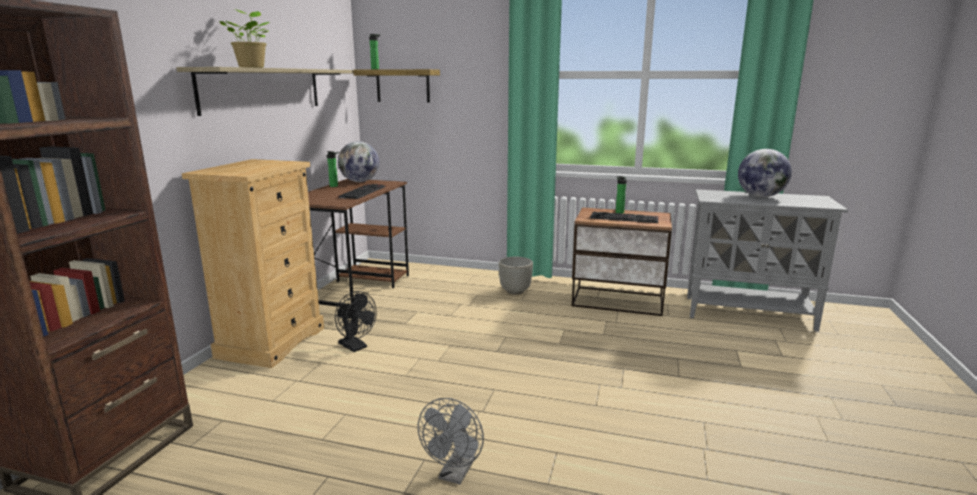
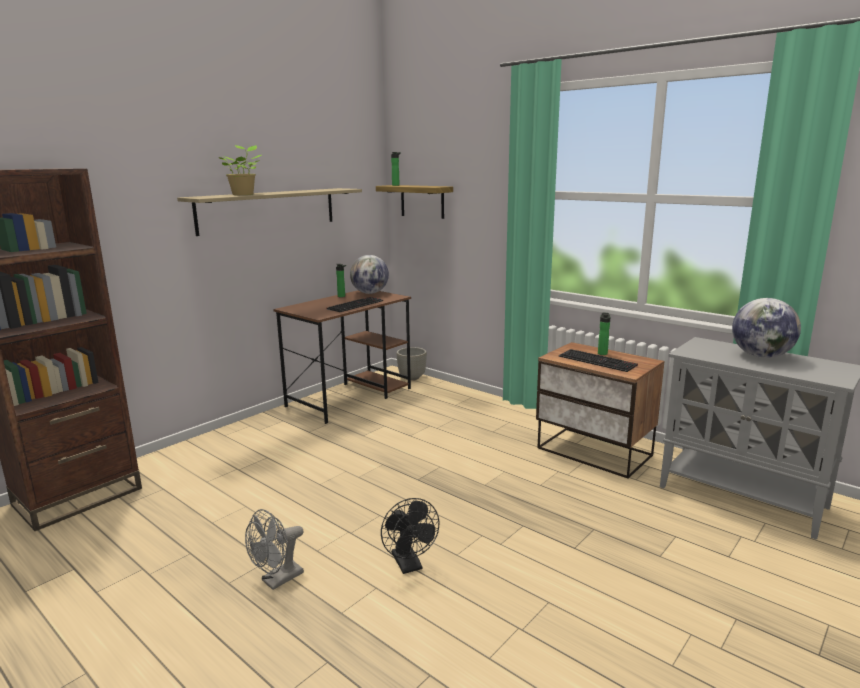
camera: 25 degrees right, 0 degrees up
(271, 342) = (248, 431): beige dresser -> none
(356, 347) = (305, 449): black fan -> black fan (409, 565)
(515, 291) = (495, 421): grey planter -> grey planter (412, 377)

